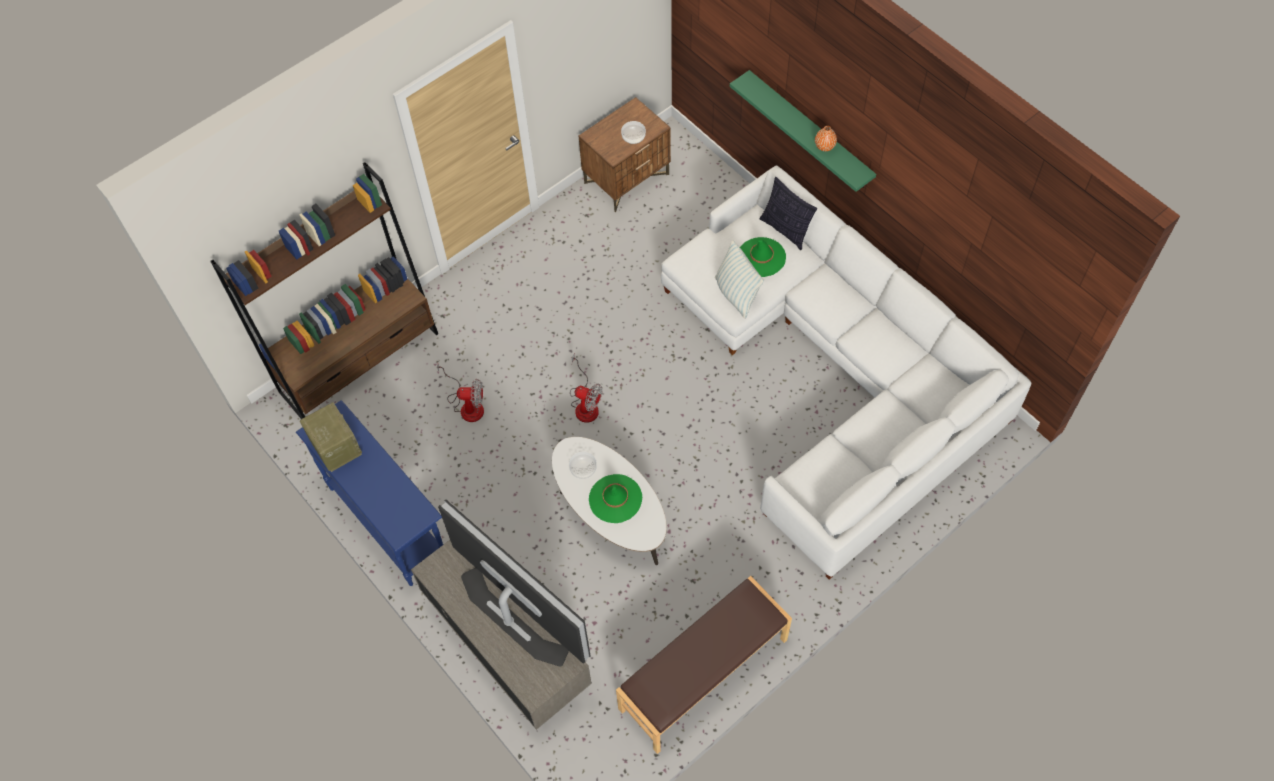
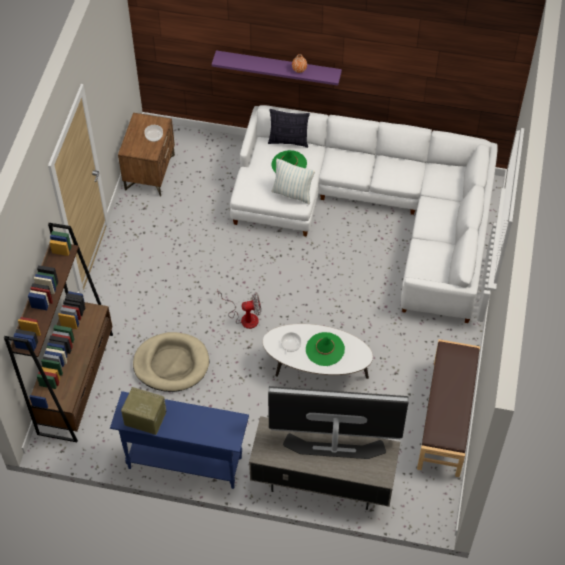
camera: 40 degrees left, 5 degrees down
(467, 405) = (171, 364): fan -> beige dog bed
(809, 131) = (278, 67): green shelf -> purple shelf

